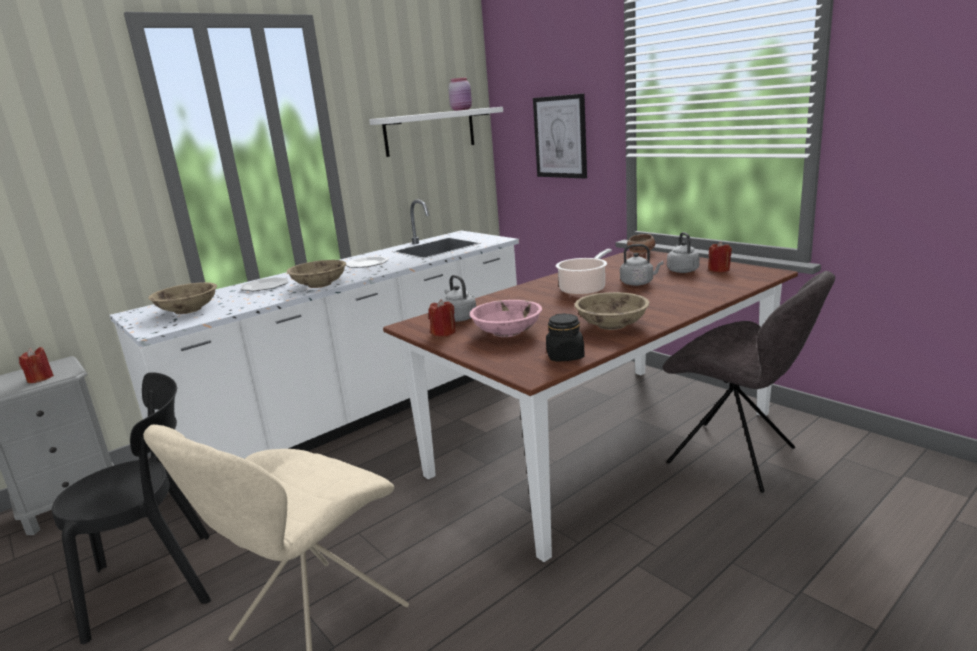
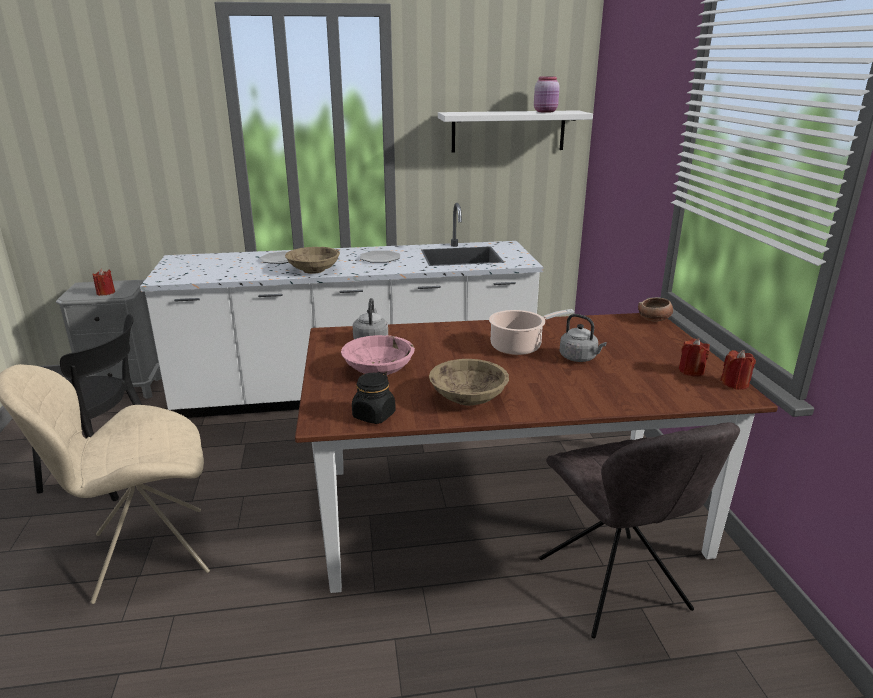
camera: 30 degrees right, 5 degrees up
(188, 310) = (205, 267): beige bowl -> none
(443, 333) = (336, 351): red candle -> red candle (735, 384)
(560, 137) = (633, 161): picture -> none
(682, 270) = (651, 357): grey kettle -> none

